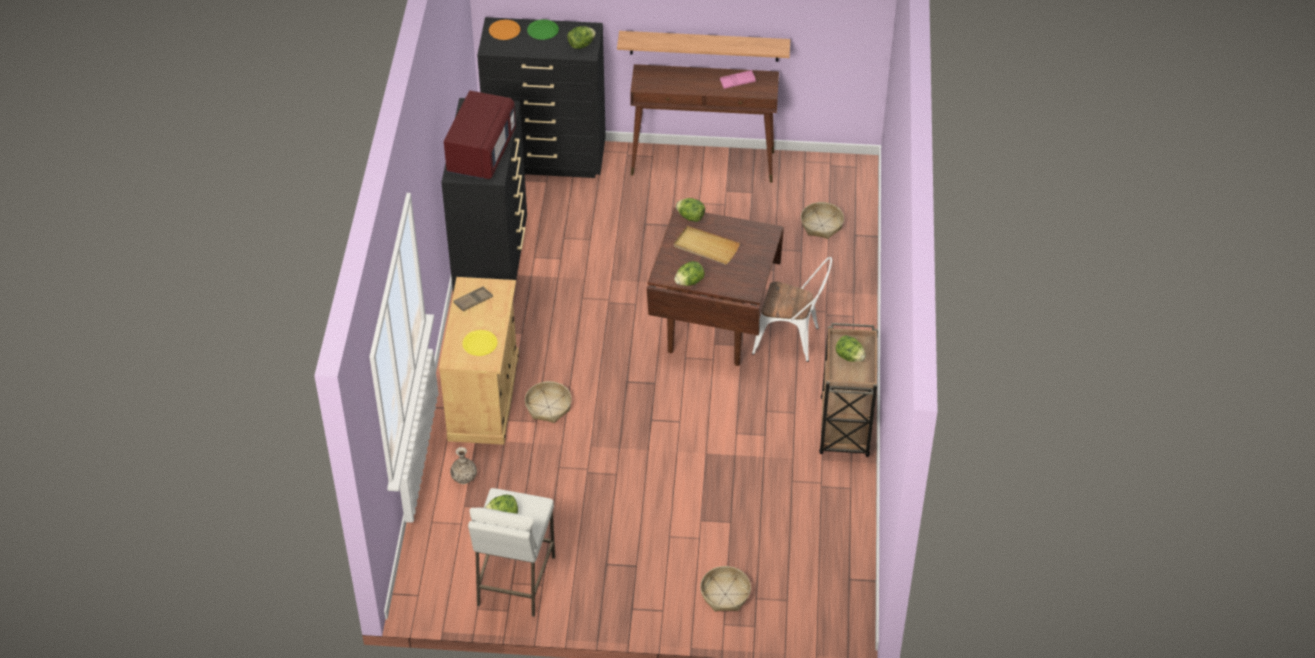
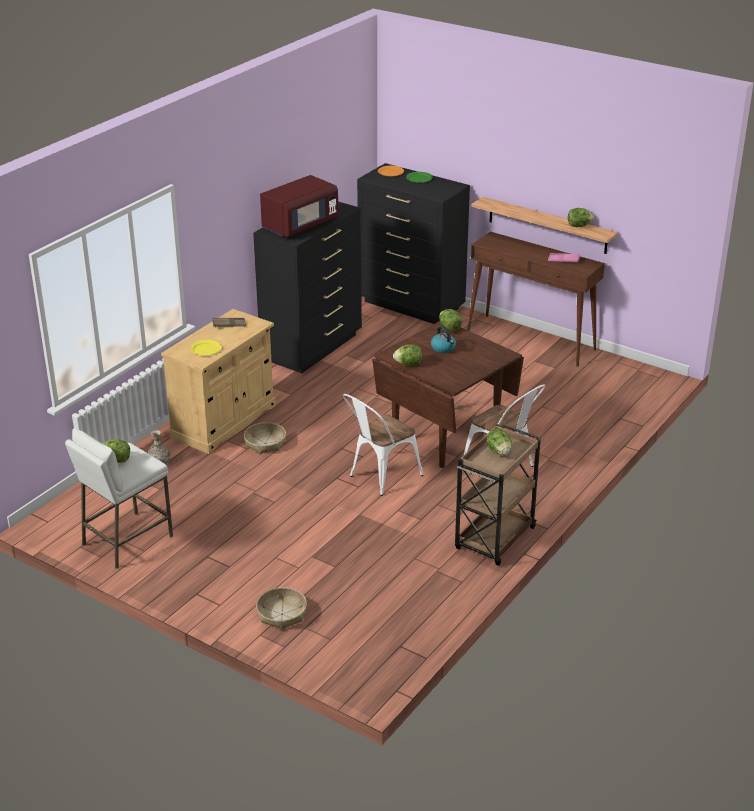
camera: 30 degrees right, 15 degrees down
(581, 45) = (440, 191): lettuce -> lettuce (579, 226)
(691, 401) = (380, 477): none -> white chair
(706, 247) = (443, 348): beige tray -> kettle
(821, 225) = (596, 404): basket -> none

